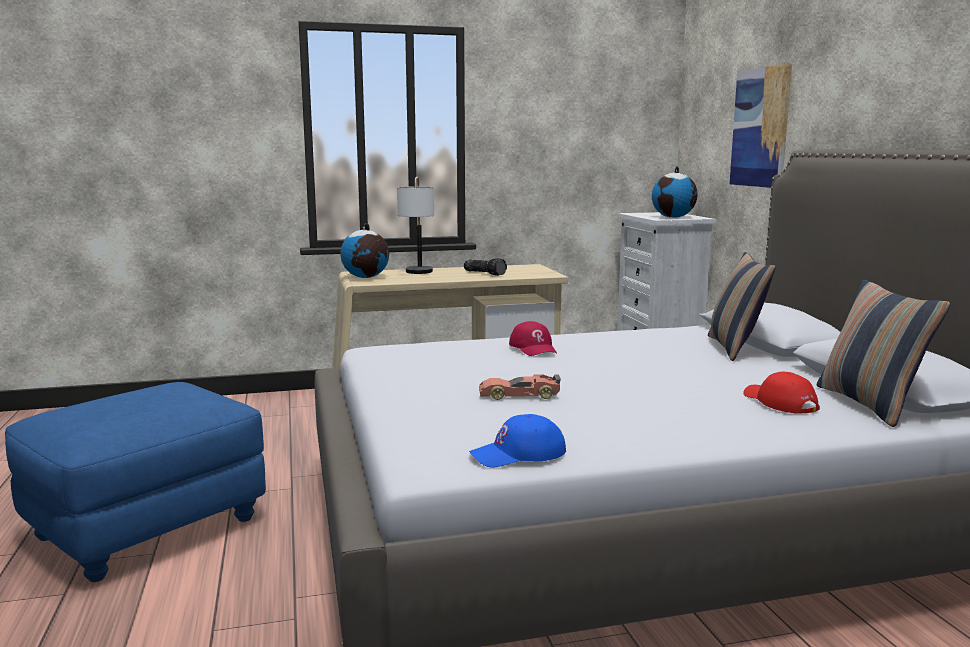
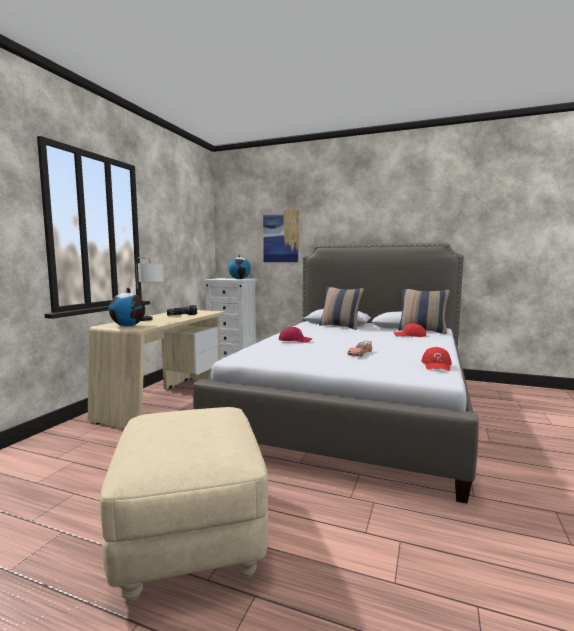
camera: 55 degrees left, 5 degrees down
(148, 527) = (190, 534): blue ottoman -> beige ottoman
(518, 454) = (437, 365): blue cap -> red cap

